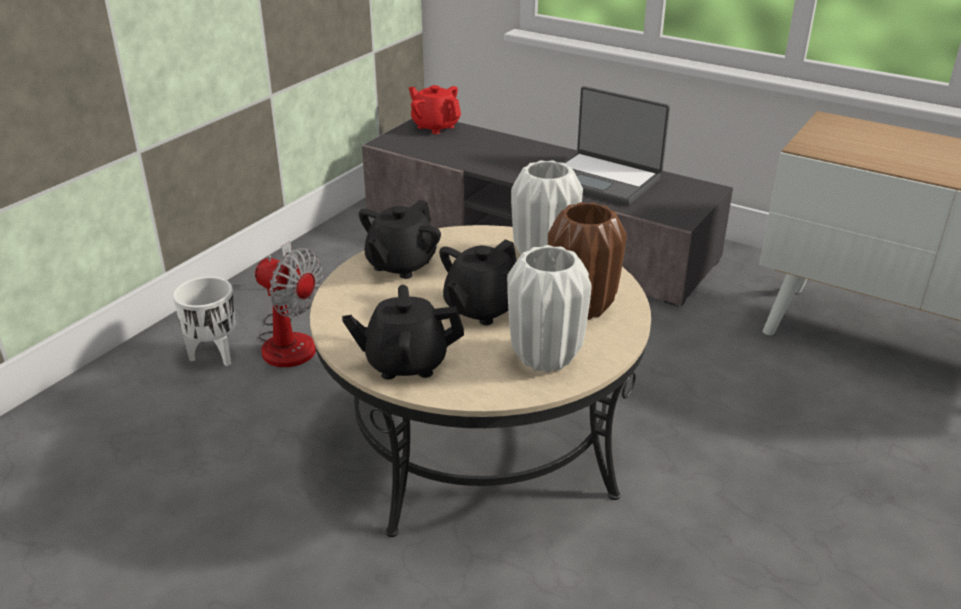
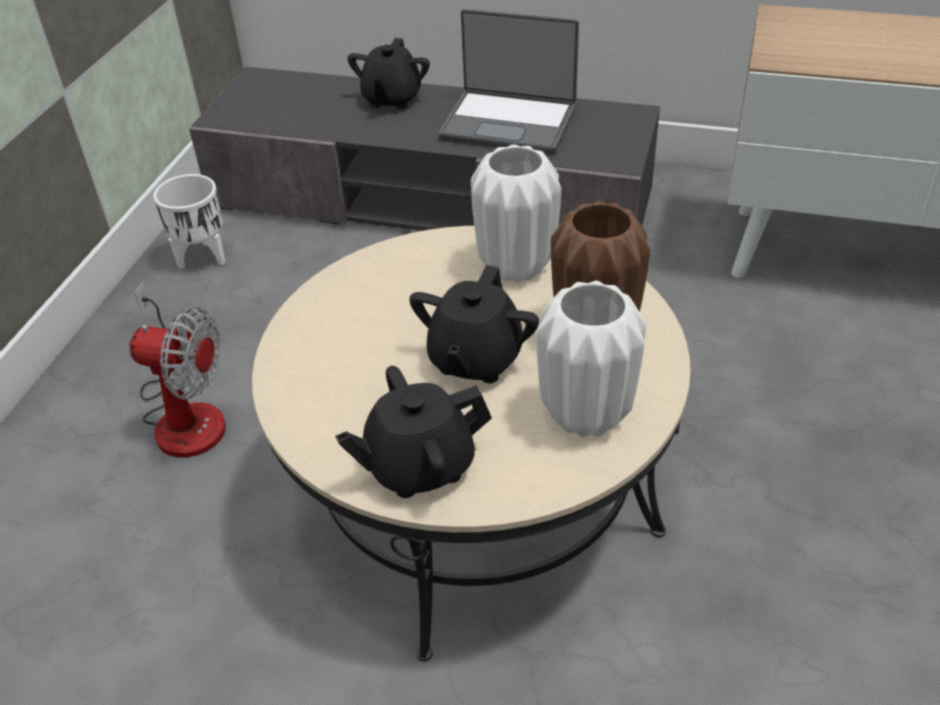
camera: 15 degrees left, 10 degrees up
(215, 355) = (95, 460): white planter -> white planter (203, 257)
(400, 265) = (343, 315): black teapot -> black teapot (391, 99)
(435, 126) = (272, 83): red teapot -> none

